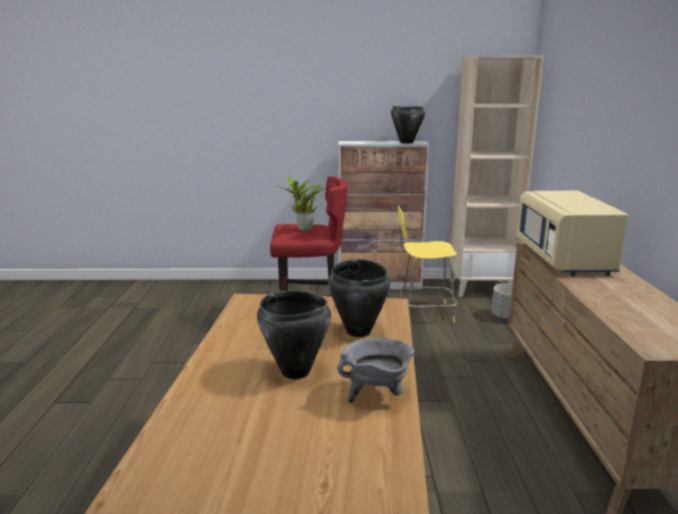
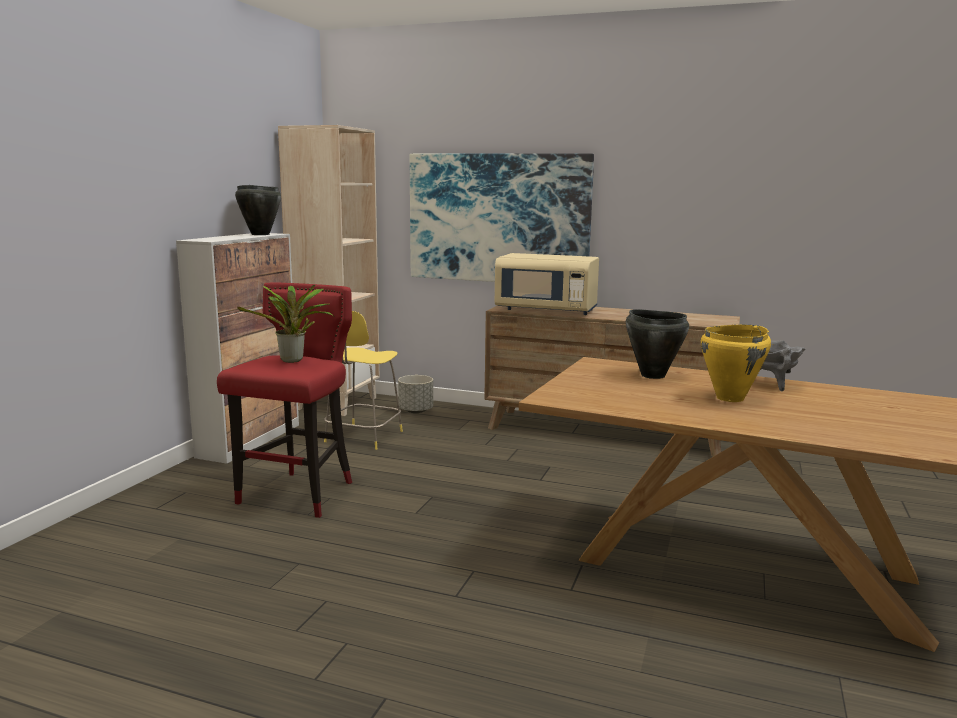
camera: 70 degrees left, 5 degrees down
(295, 372) = (730, 398): black cooking pot -> yellow cooking pot
(597, 151) = (498, 218): none -> picture

